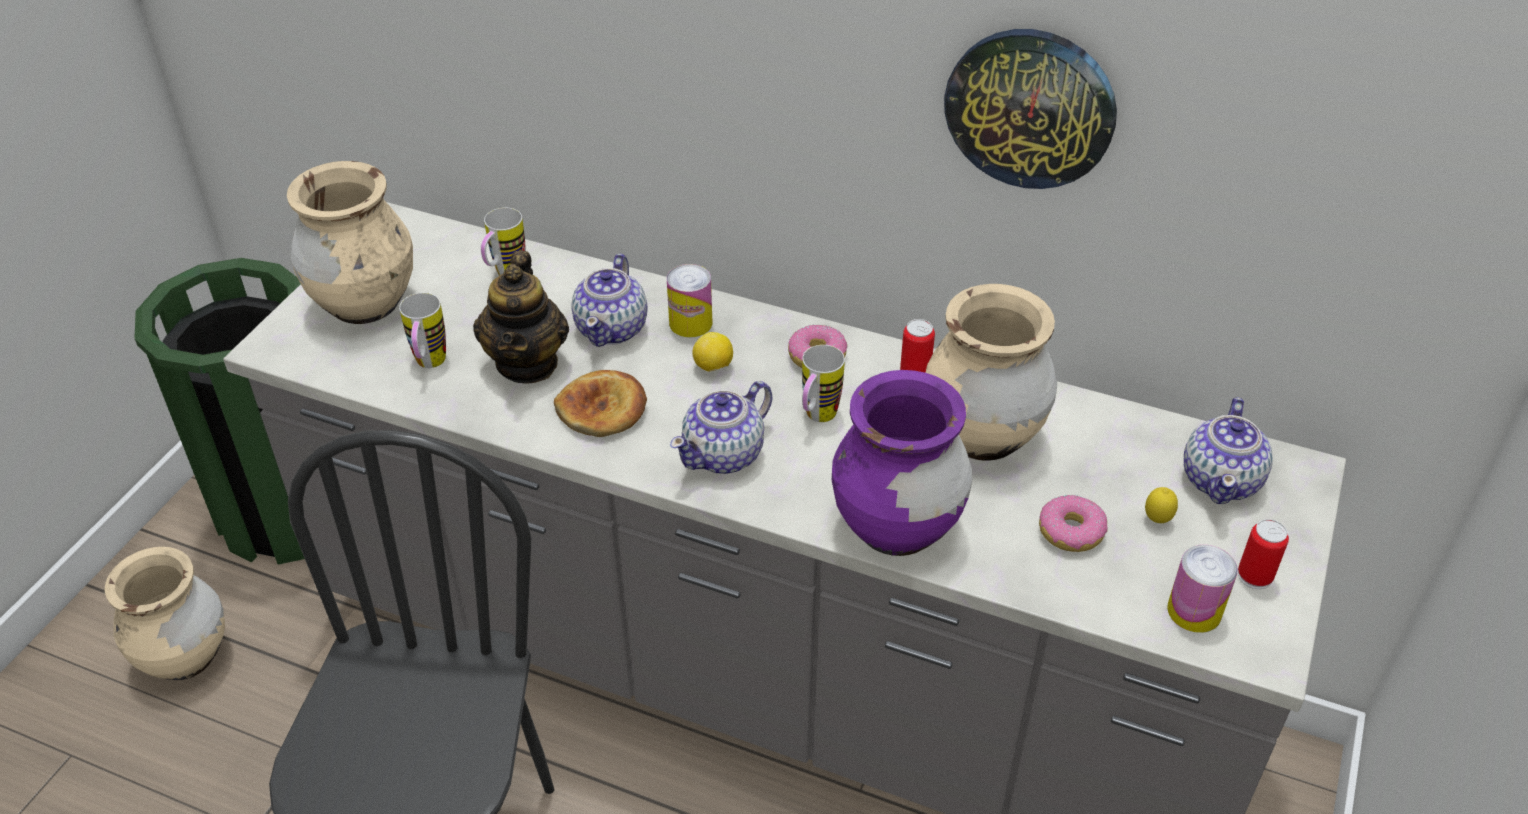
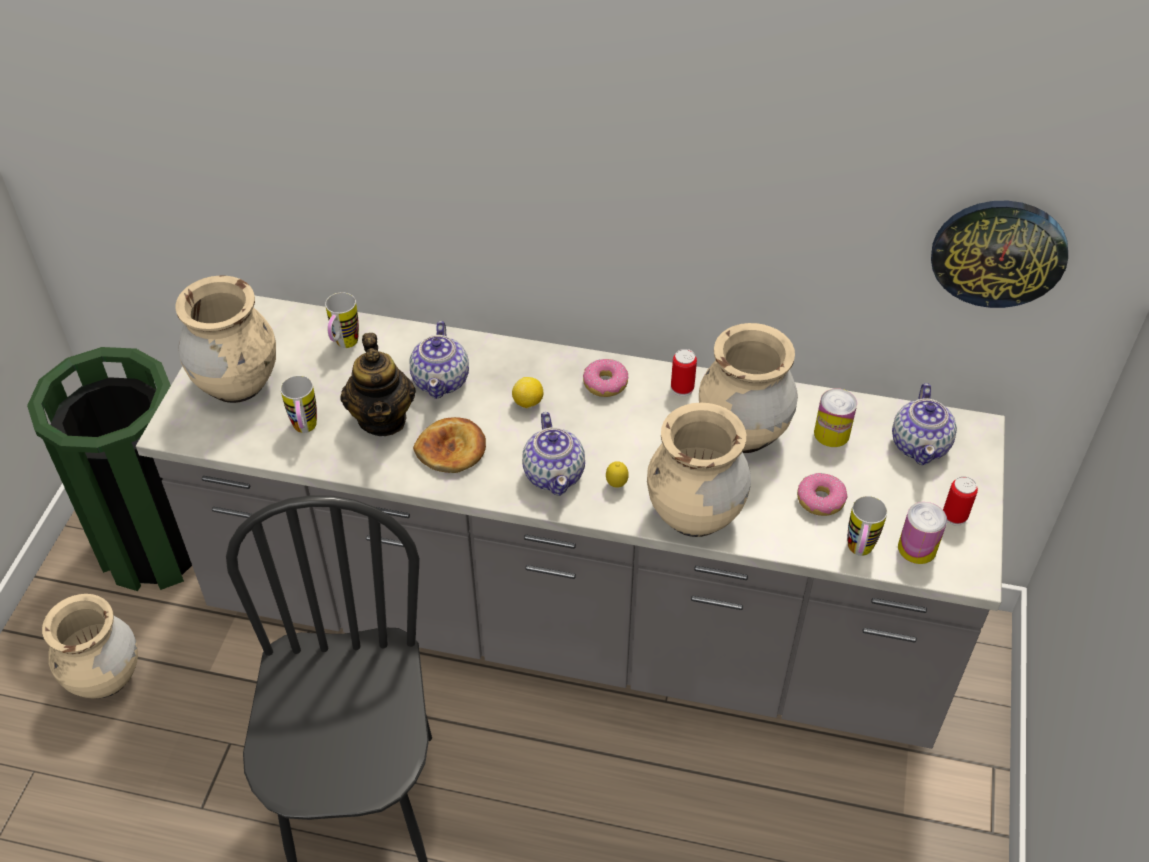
camera: 10 degrees left, 5 degrees up
(690, 323) = (501, 368): can -> can (831, 433)
(725, 454) = (554, 474): teapot -> teapot turned 45 degrees counterclockwise
(816, 418) = (616, 435): mug -> mug (858, 552)
(896, 529) = (695, 515): purple vase -> beige vase
(1030, 108) = (760, 192): wall clock -> wall clock (998, 252)
(1157, 520) = (880, 482): lemon -> lemon (616, 485)

